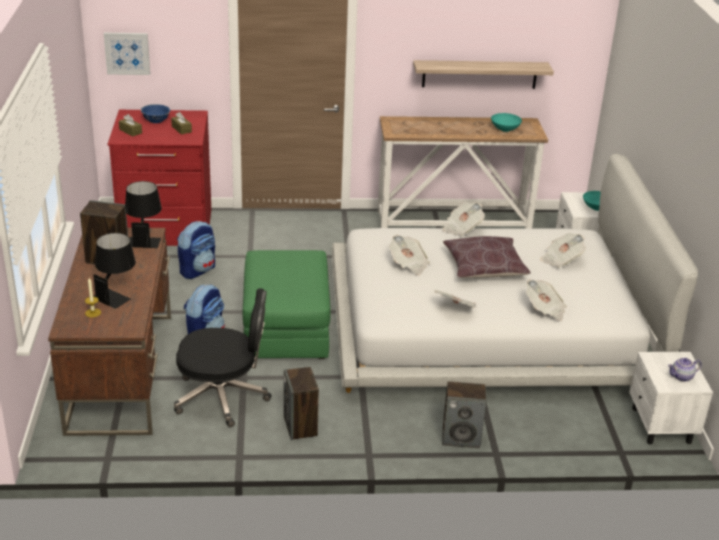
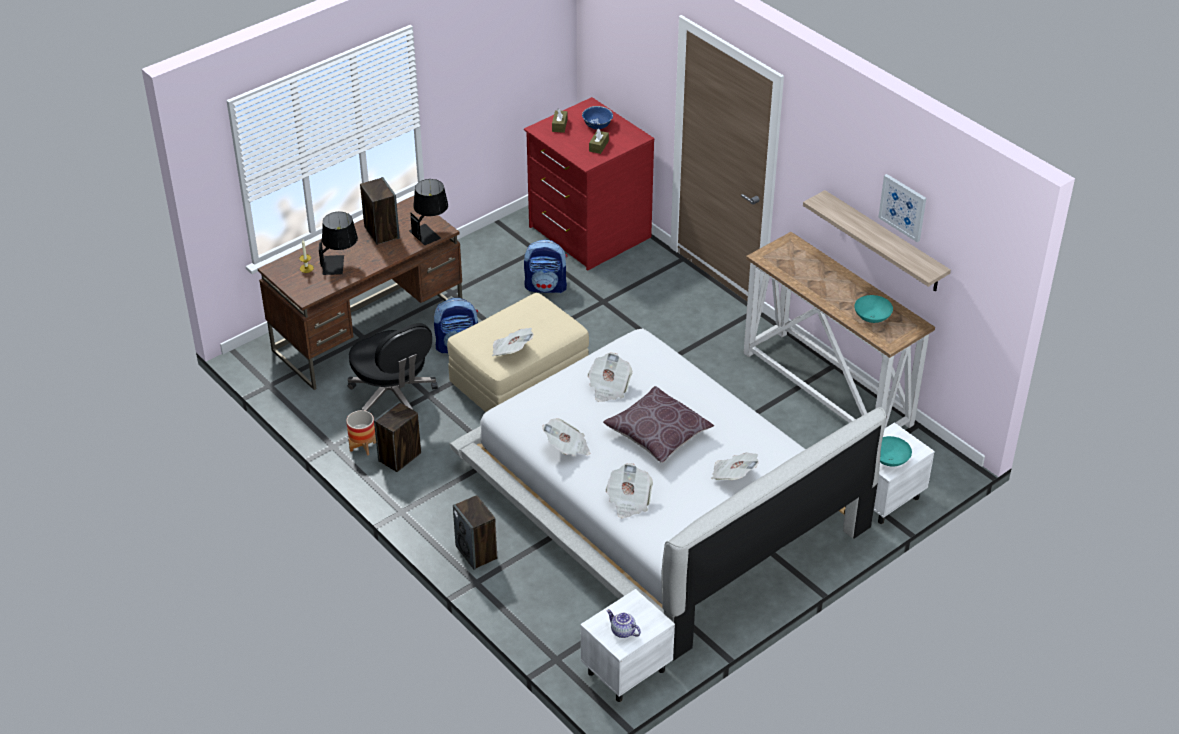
camera: 55 degrees right, 10 degrees up
(127, 53) = (603, 47): picture -> picture (903, 207)
(261, 440) = (363, 446): none -> planter
(286, 328) = (519, 381): green ottoman -> beige ottoman
(462, 228) = (715, 389): newspaper -> newspaper (511, 351)

